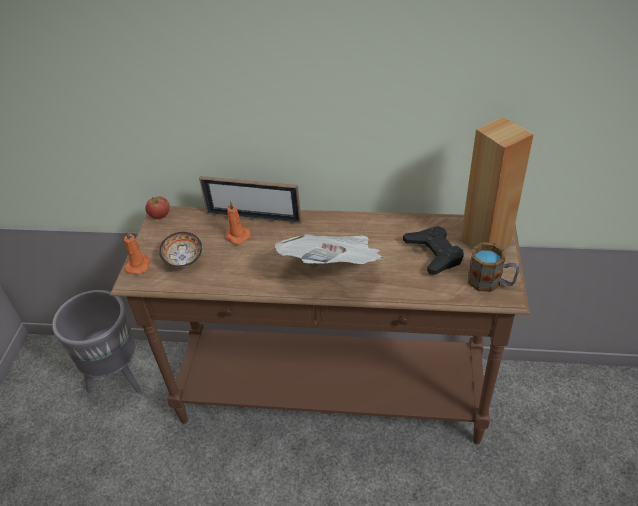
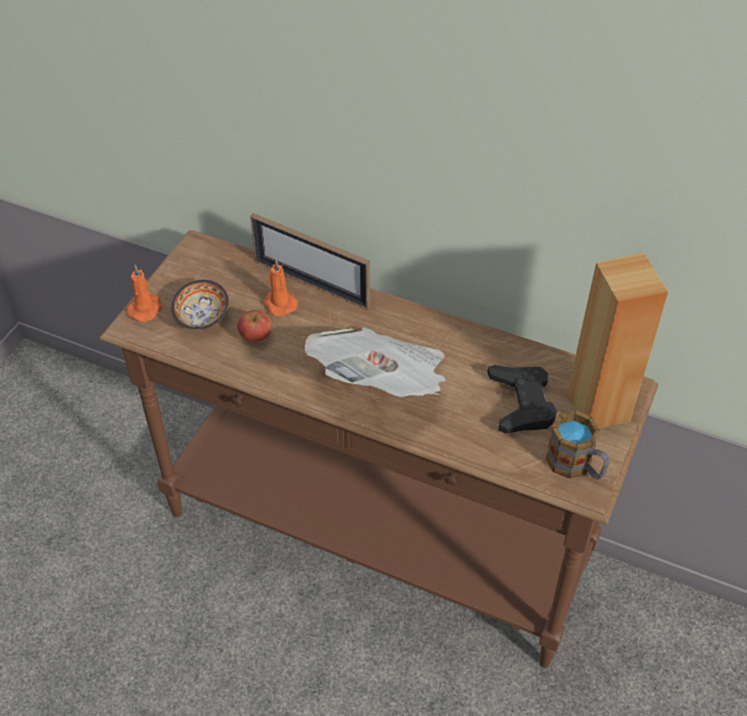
camera: 15 degrees right, 5 degrees up
(119, 378) = (115, 432): grey planter -> none
(160, 216) = (196, 248): apple -> apple (256, 337)

